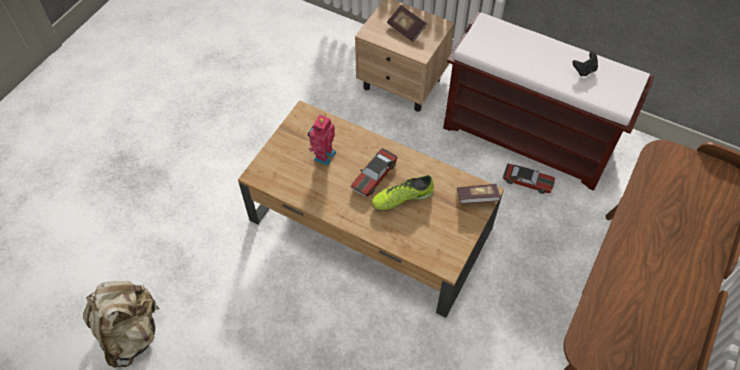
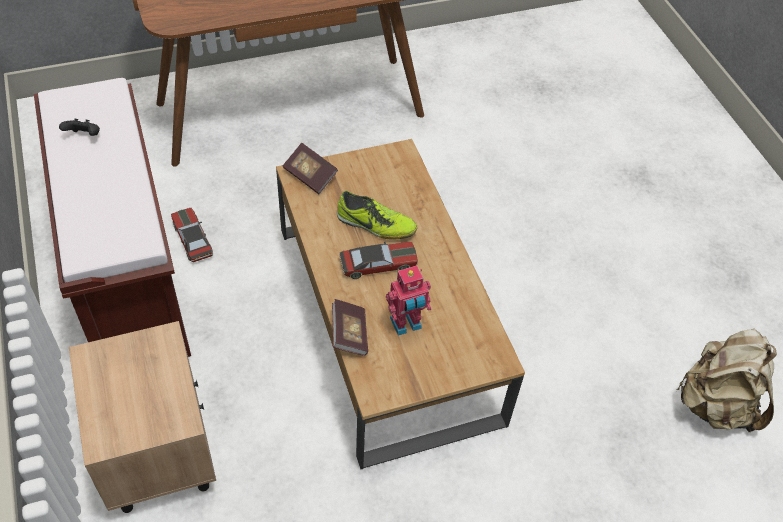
camera: 140 degrees left, 5 degrees down
(406, 29) = (133, 386): book -> book (349, 334)

